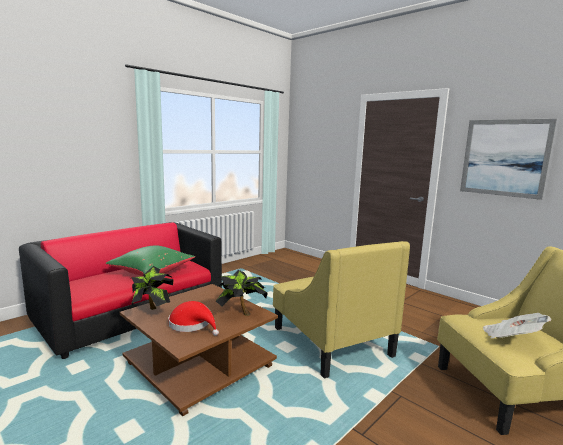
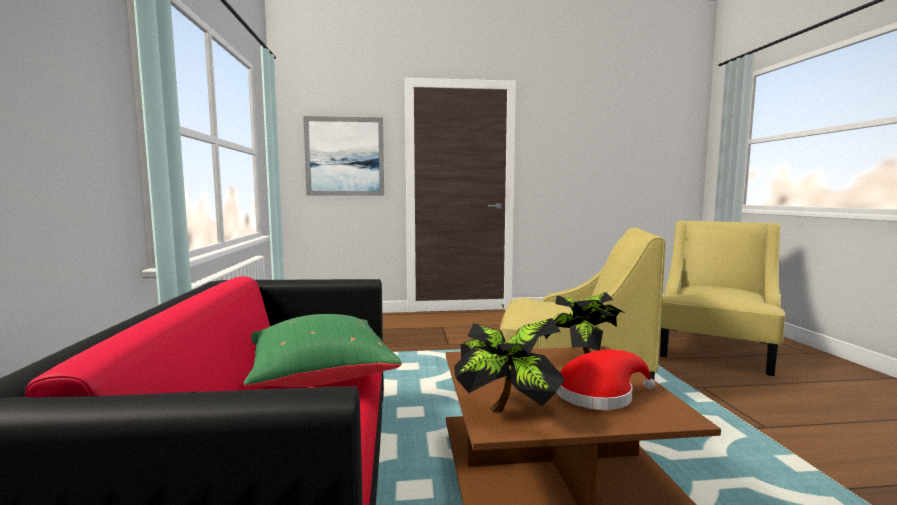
camera: 50 degrees left, 5 degrees down
(504, 158) = (575, 154): picture -> picture (344, 156)
(511, 338) = (732, 295): newspaper -> none

